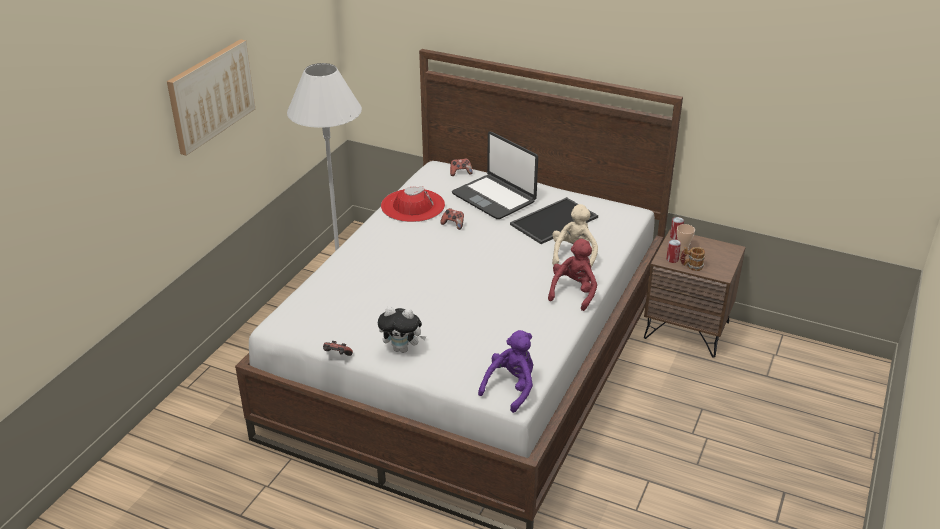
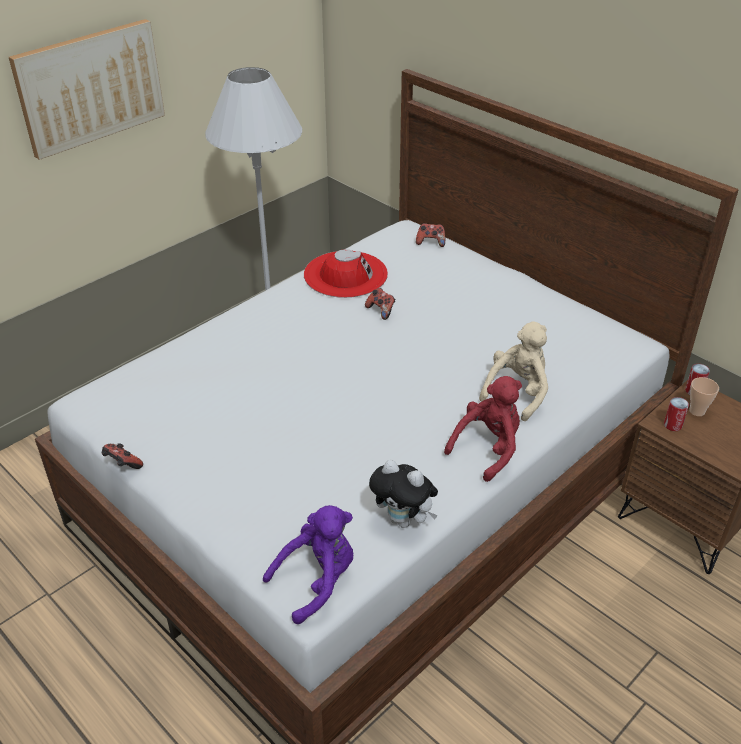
camera: 20 degrees right, 5 degrees up
(402, 349) = (209, 477): plush toy -> plush toy (404, 520)
(494, 197) = (454, 284): laptop -> none
(554, 222) = (516, 335): tray -> none
(691, 266) = (697, 442): mug -> none

